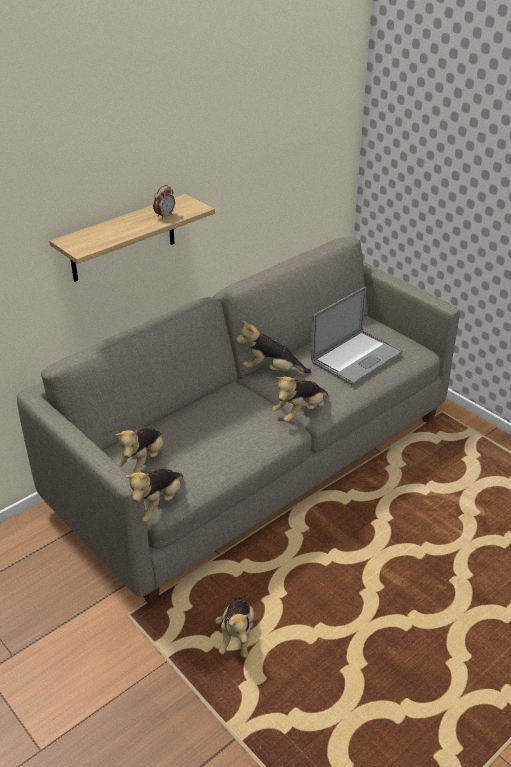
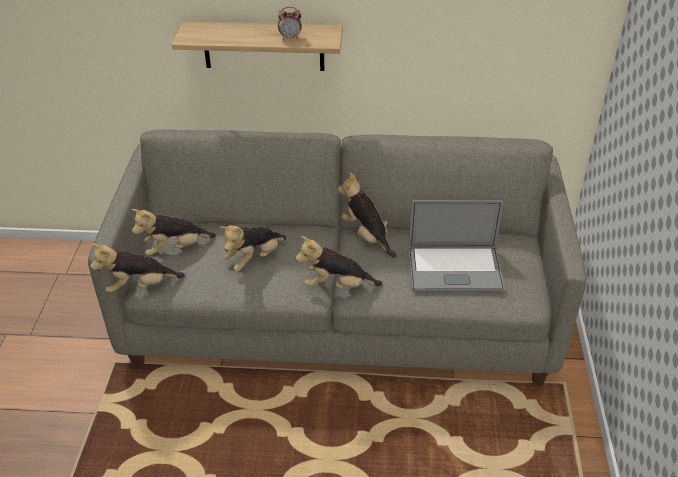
camera: 45 degrees right, 5 degrees up
(237, 635) = (153, 434): plush toy -> plush toy (254, 258)

